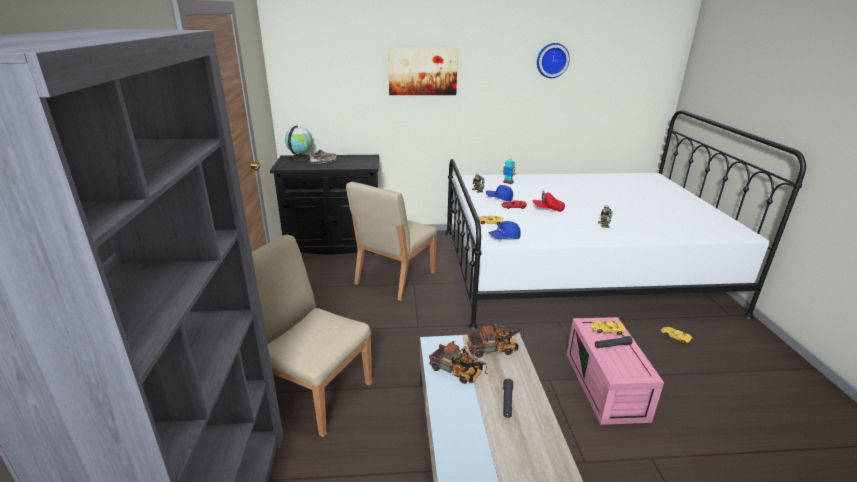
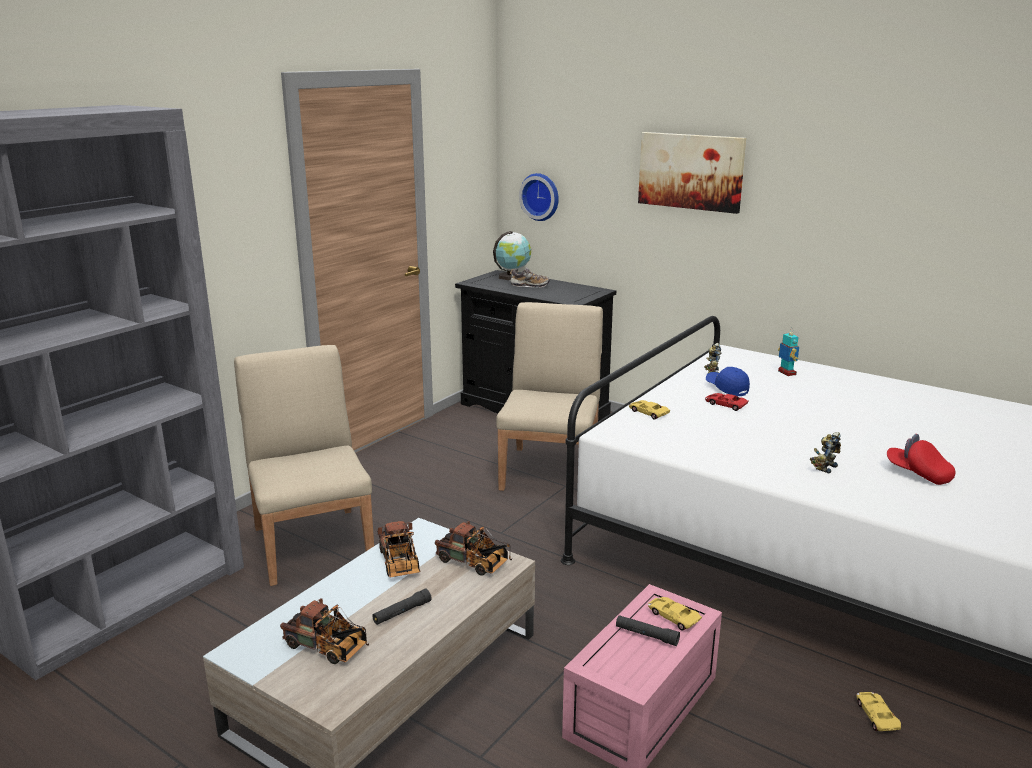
camera: 40 degrees right, 5 degrees down
(394, 278) = (551, 471): beige chair -> beige chair turned 120 degrees clockwise
(504, 237) = (631, 435): blue cap -> none
(507, 451) = (329, 648): none -> toy truck
(547, 209) = (775, 422): red cap -> red cap (918, 474)
(552, 60) = (916, 169): wall clock -> wall clock (541, 196)

